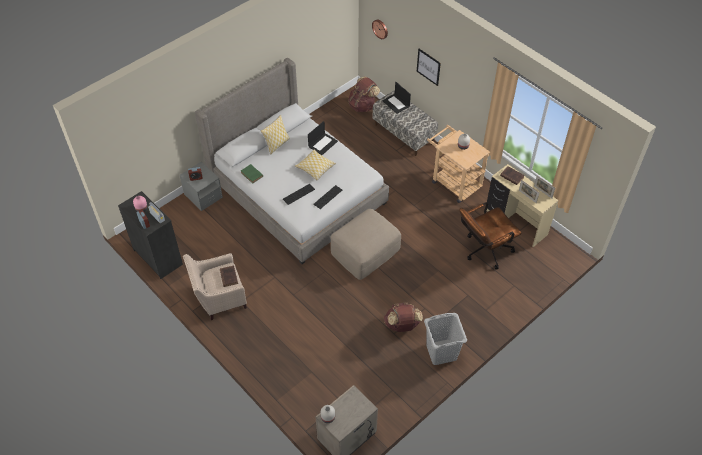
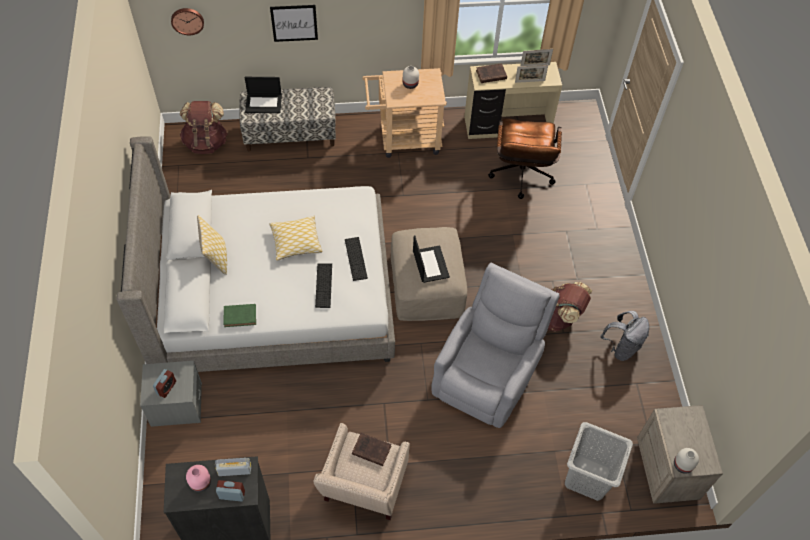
camera: 55 degrees left, 5 degrees up
(323, 144) = (264, 209): laptop -> laptop (430, 264)
(334, 312) = (488, 372): none -> grey armchair
(411, 368) = (621, 347): none -> grey backpack
(441, 352) = (620, 304): grey laundry basket -> grey laundry basket (587, 477)

